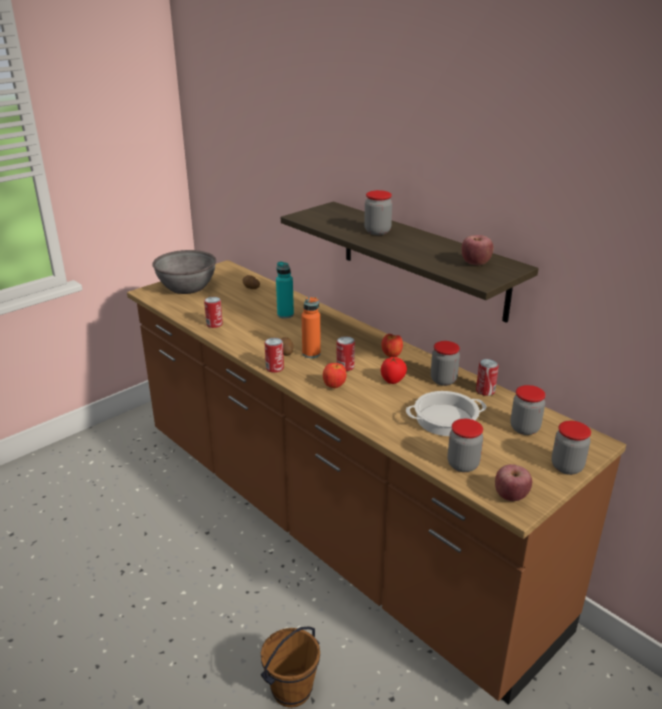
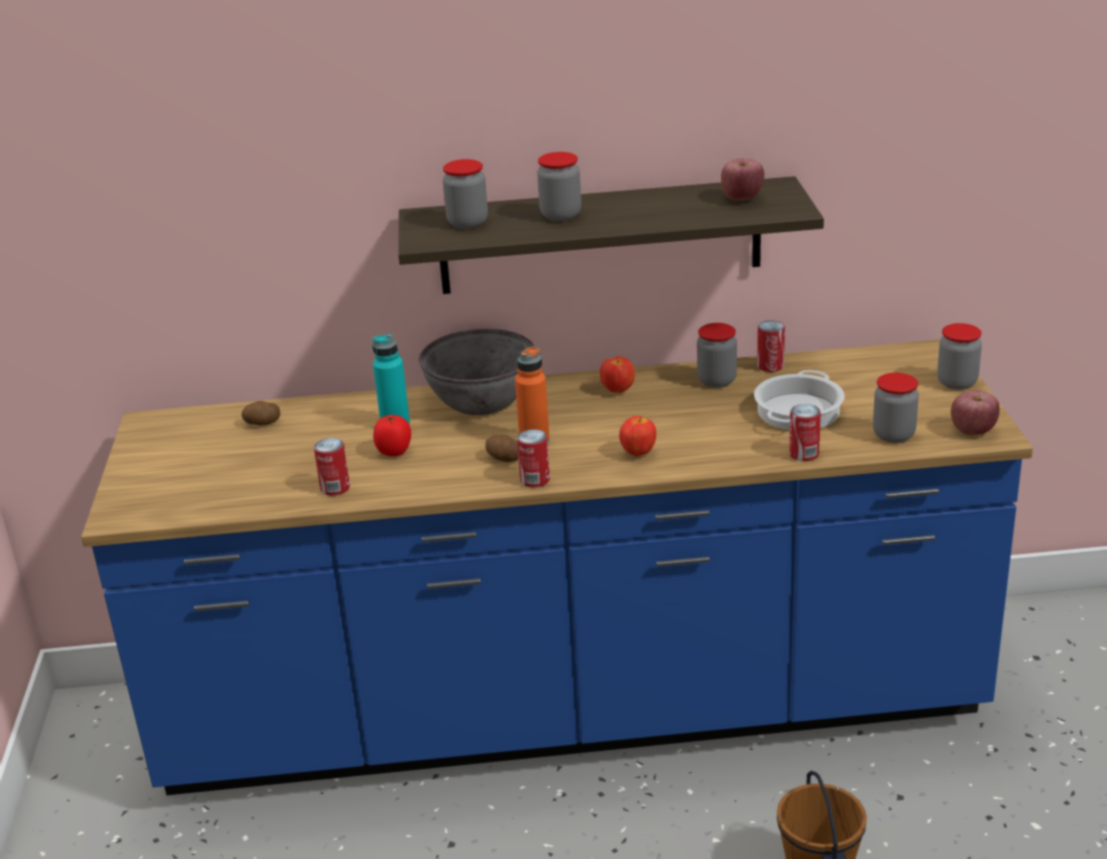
camera: 50 degrees left, 0 degrees up
(187, 287) = (166, 475): grey bowl -> grey bowl (481, 400)
(331, 524) = (571, 712): brown counter -> blue counter
(345, 367) = (601, 430): can -> can (804, 454)
(393, 381) = (677, 411): tomato -> tomato (394, 452)
(524, 428) = (868, 375): jar -> jar (467, 223)

